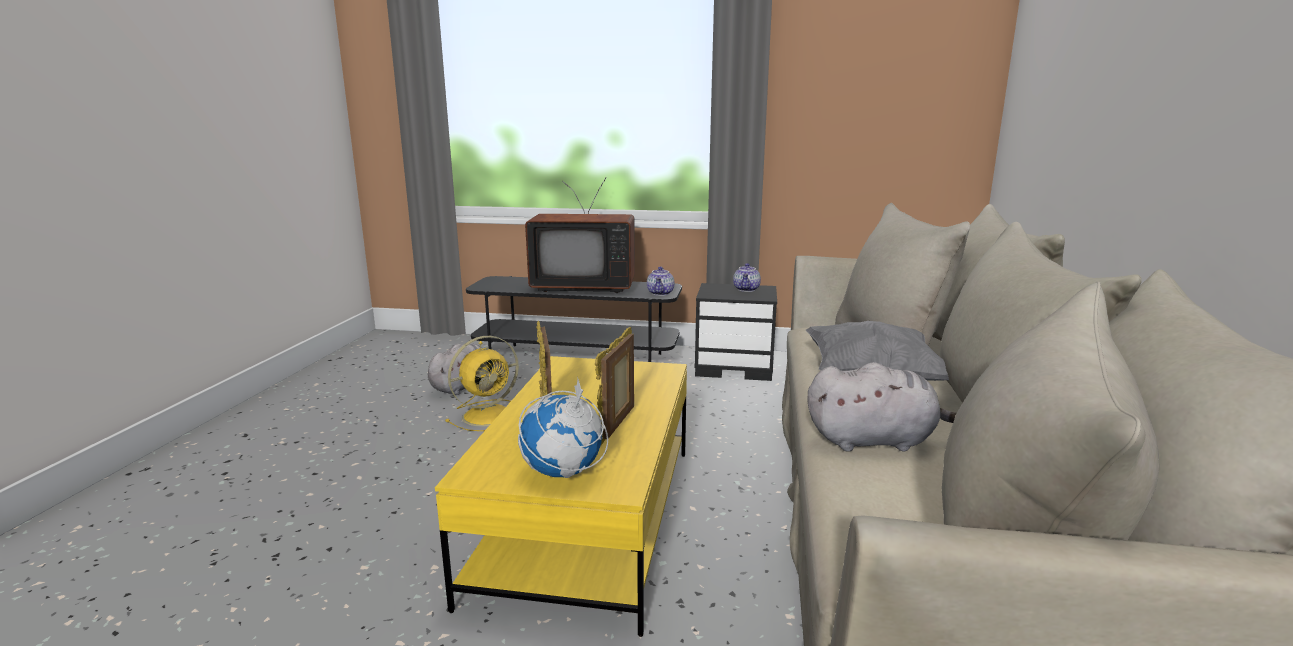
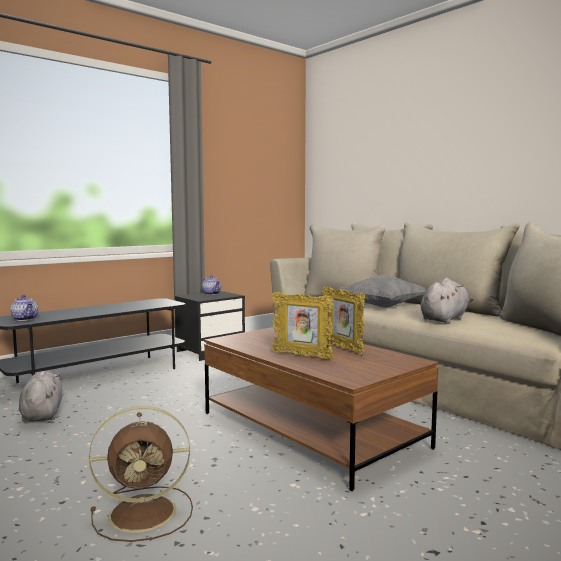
camera: 50 degrees left, 10 degrees down
(319, 516) = (146, 513): none -> brown fan
(489, 415) = (116, 419): yellow fan -> none
(563, 473) = (381, 365): globe -> none
(583, 286) = (102, 309): television -> none
(589, 520) = (311, 430): yellow coffee table -> brown coffee table
(661, 293) = (170, 303): teapot -> teapot (25, 319)

